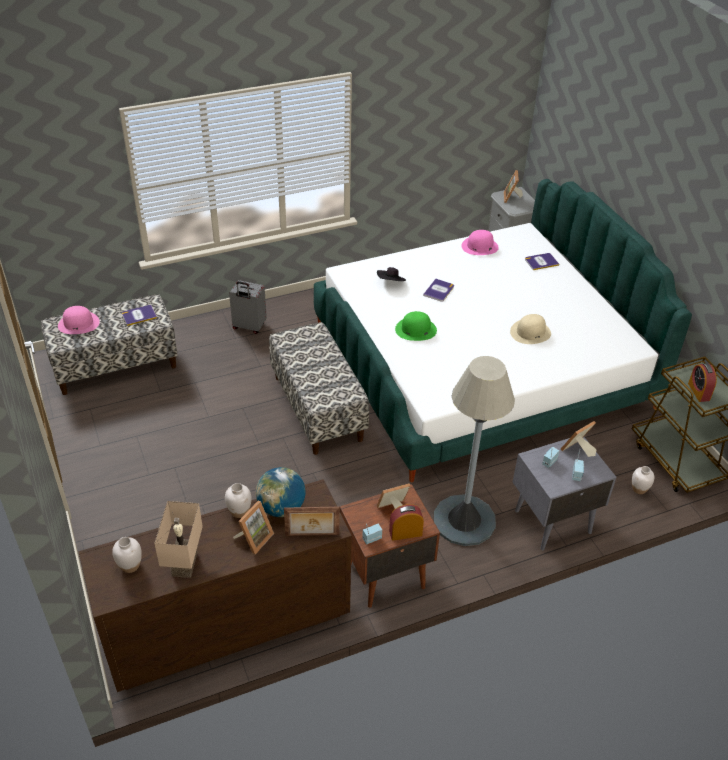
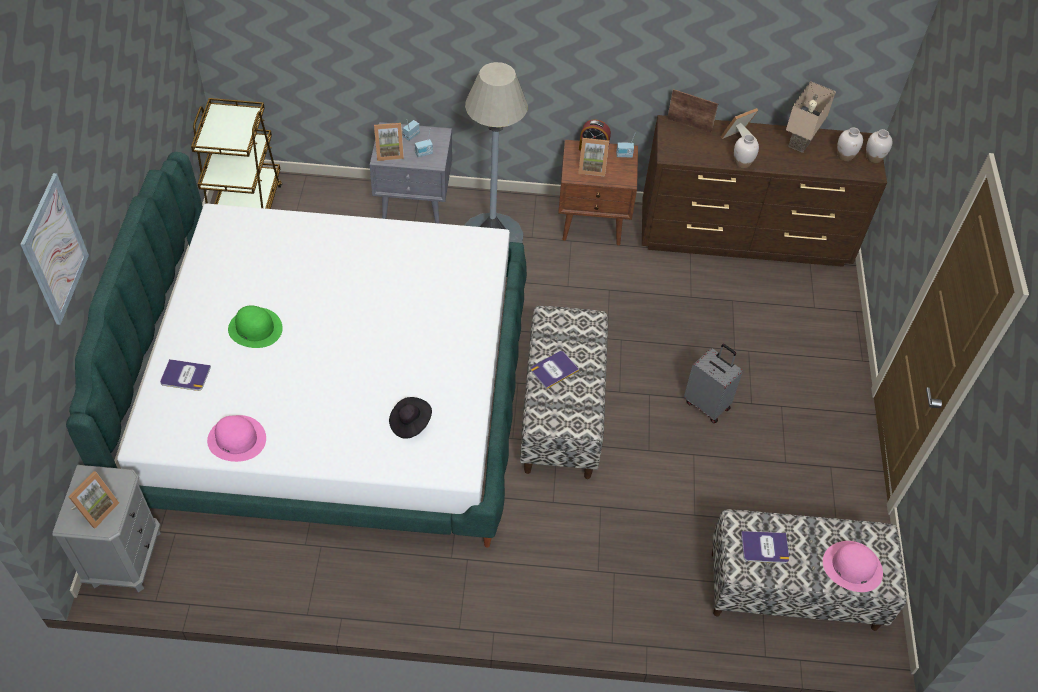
camera: 155 degrees left, 10 degrees up
(249, 327) = (586, 586): grey suitcase -> grey suitcase (707, 404)
(281, 508) = (705, 153): globe -> none
(415, 329) = (435, 336): green hat -> green hat (255, 328)
(439, 290) = (359, 383): book -> book (554, 370)
(530, 332) = (308, 280): beige hat -> none
(607, 136) = (55, 250): none -> picture
(639, 489) = (310, 199): white vase -> white vase (873, 158)
(698, 391) = (238, 126): alarm clock -> none

